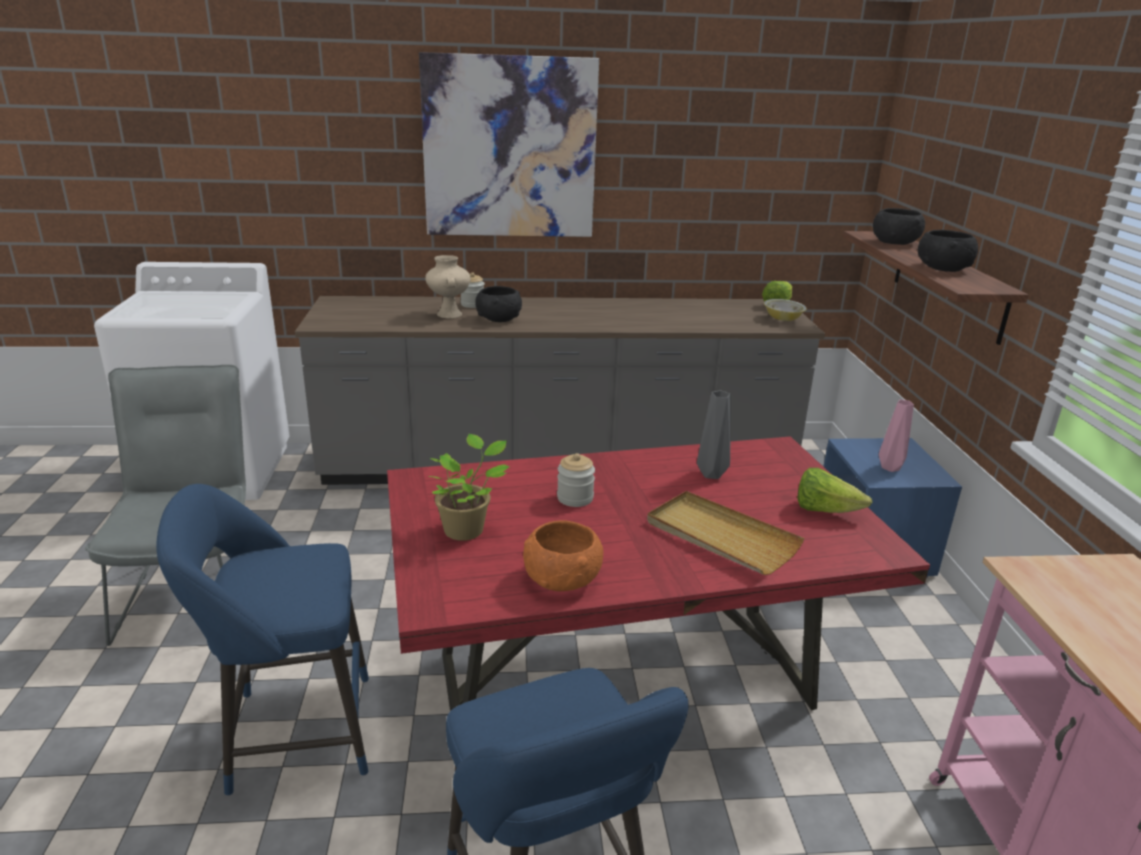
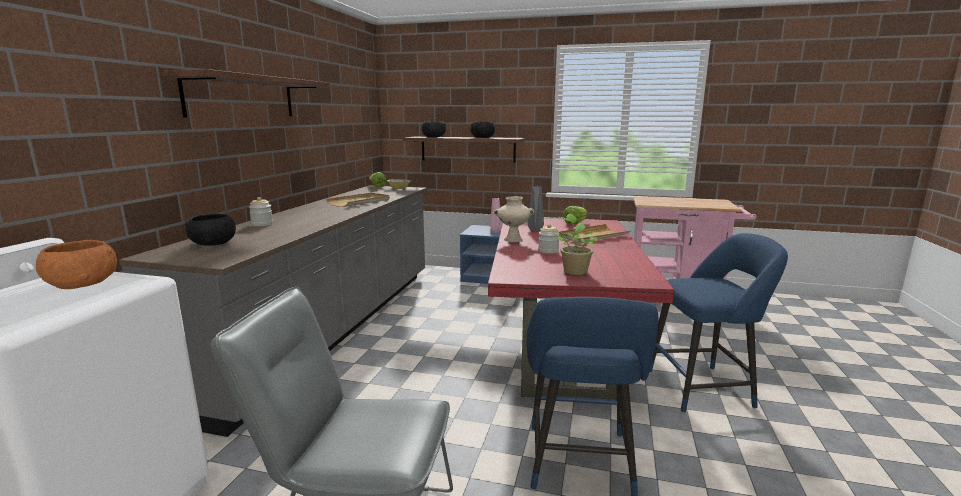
camera: 70 degrees left, 10 degrees down
(448, 314) = (273, 230): beige vase -> beige vase (513, 240)
(498, 318) = (308, 221): black bowl -> black bowl (213, 243)
(509, 148) = (242, 97): picture -> shelf
(562, 578) = (625, 260): orange bowl -> orange bowl (83, 283)
(643, 317) = (359, 202): none -> beige tray

